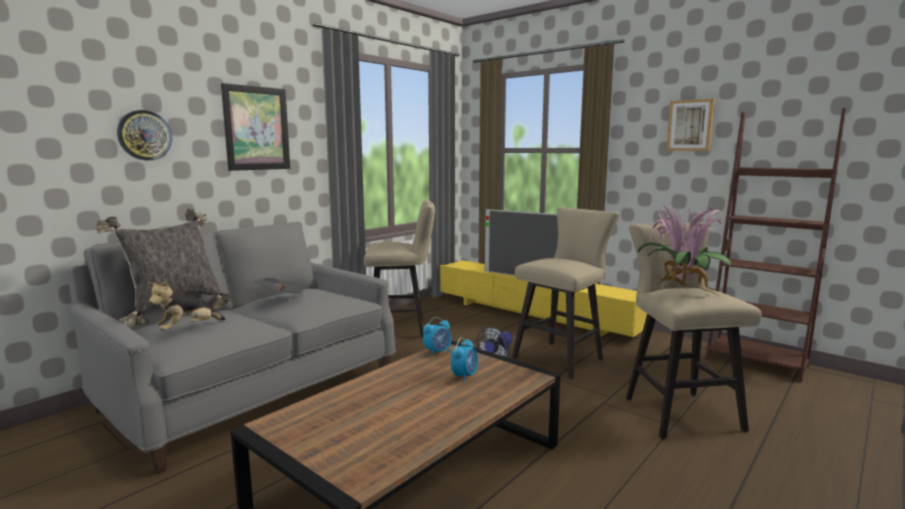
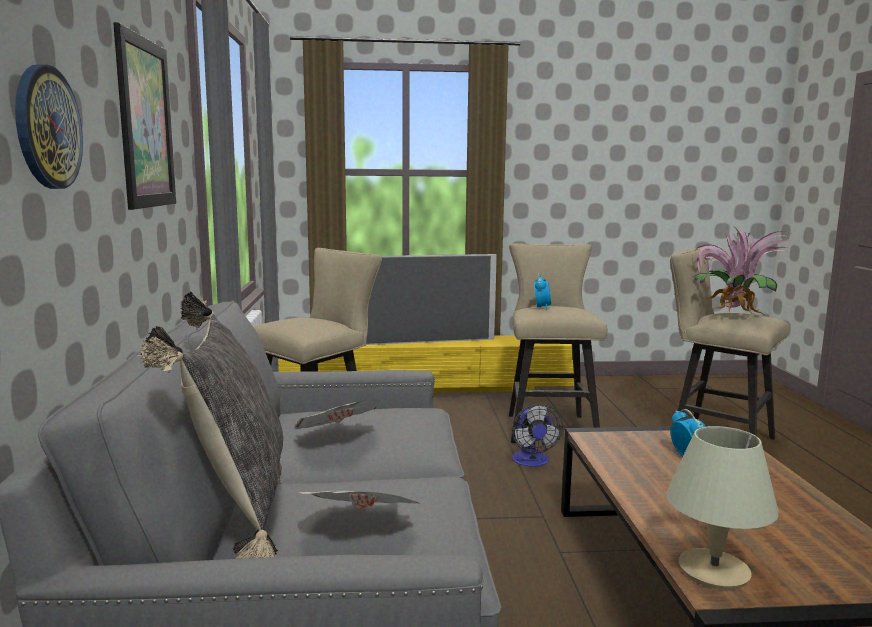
camera: 45 degrees left, 0 degrees up
(188, 329) = (363, 527): plush toy -> newspaper
(296, 418) = (713, 570): none -> beige table lamp
(438, 352) = (600, 444): alarm clock -> alarm clock (542, 308)
(690, 125) = (586, 147): picture -> none
(756, 362) = (669, 382): brown bookcase -> none

